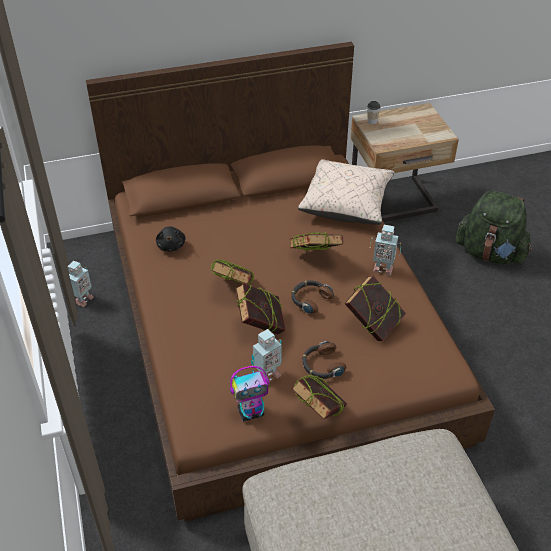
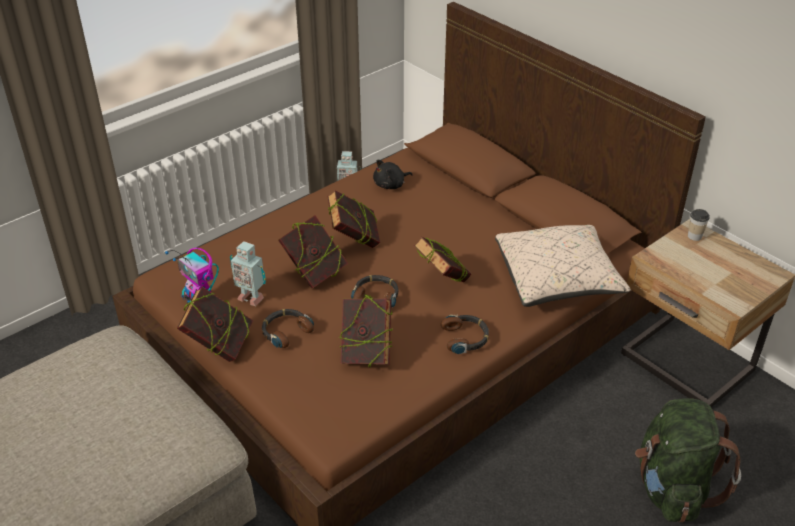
camera: 65 degrees right, 5 degrees down
(382, 268) = (465, 338): toy robot -> headphones

